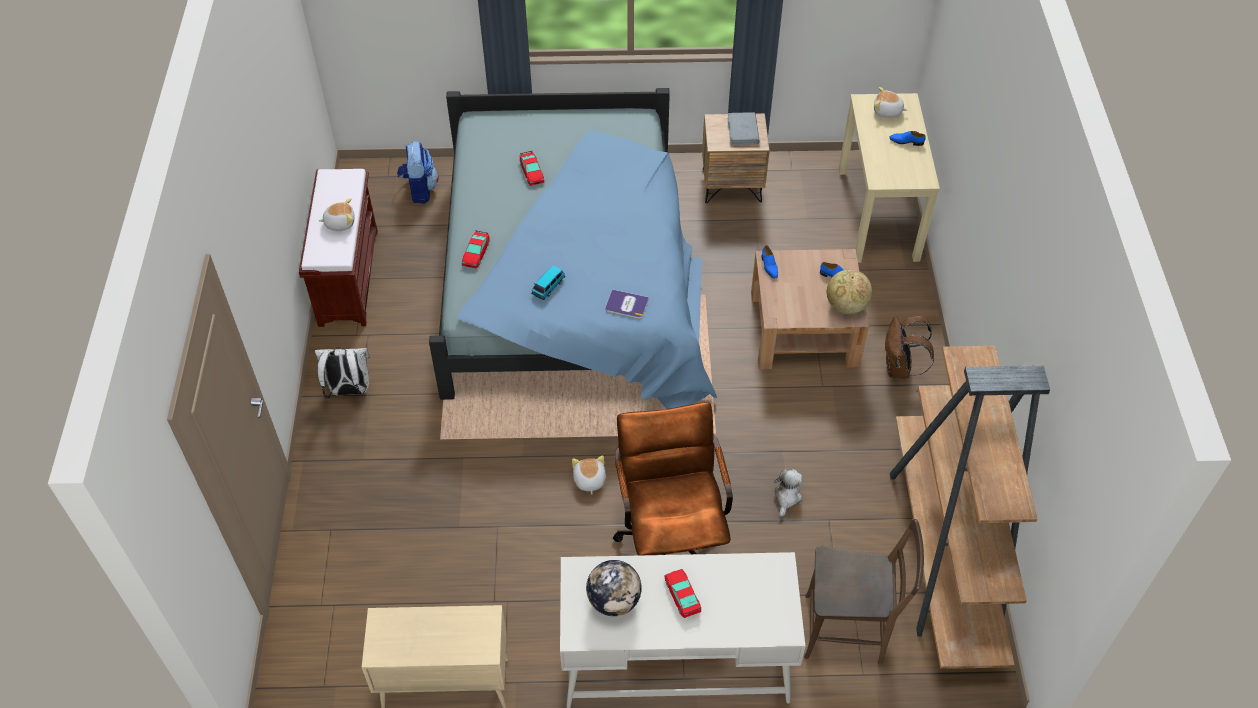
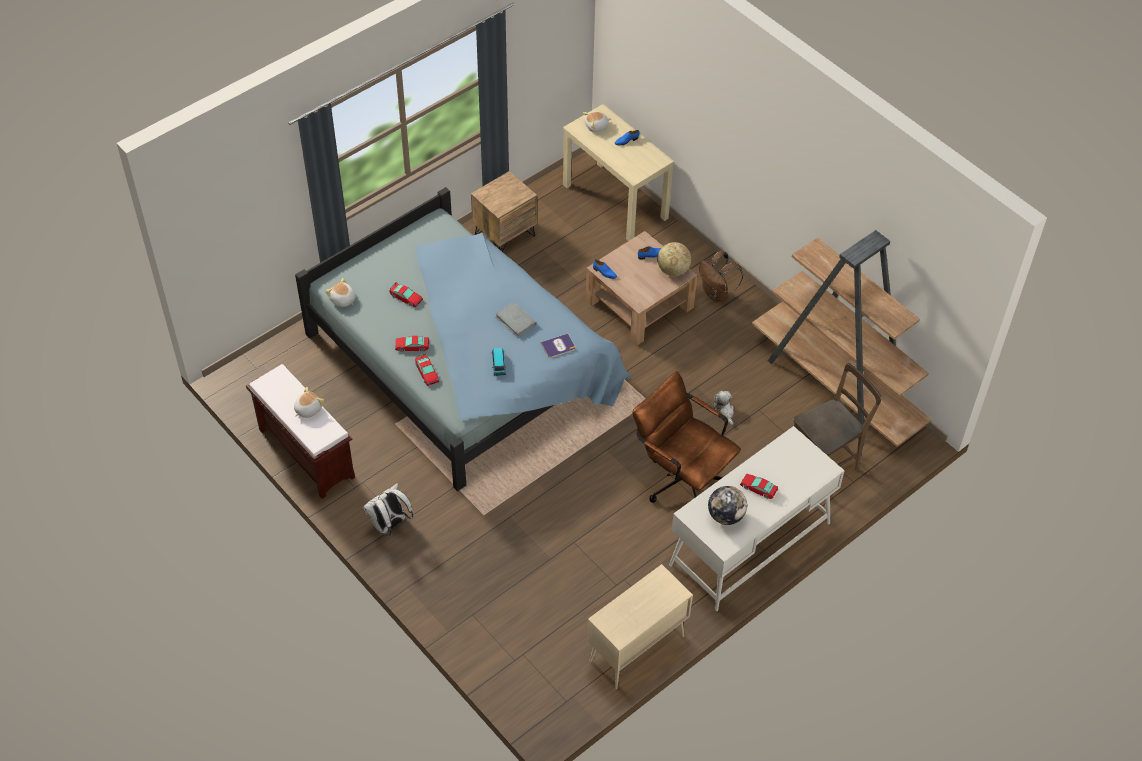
camera: 40 degrees left, 0 degrees up
(419, 189) = (291, 363): backpack -> none
(489, 220) = (412, 346): none -> toy car
(589, 480) = (601, 478): plush toy -> plush toy (342, 300)
(743, 131) = (507, 191): grey book -> grey book (516, 321)

